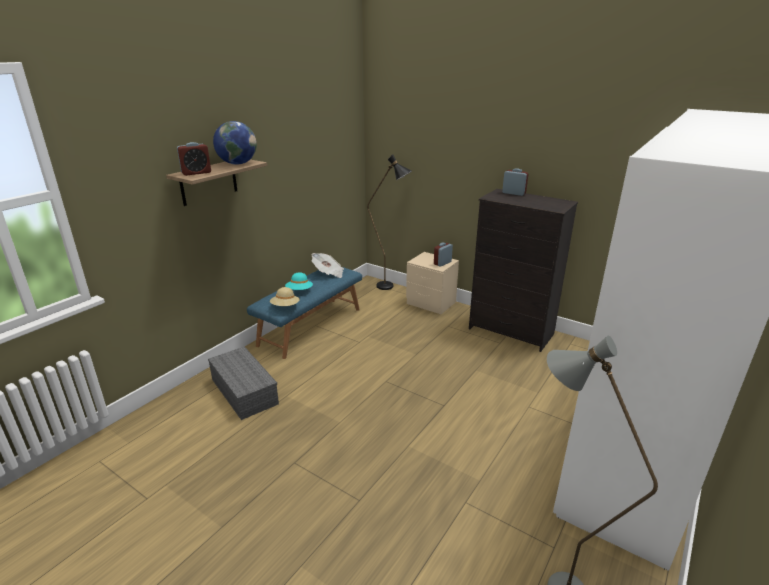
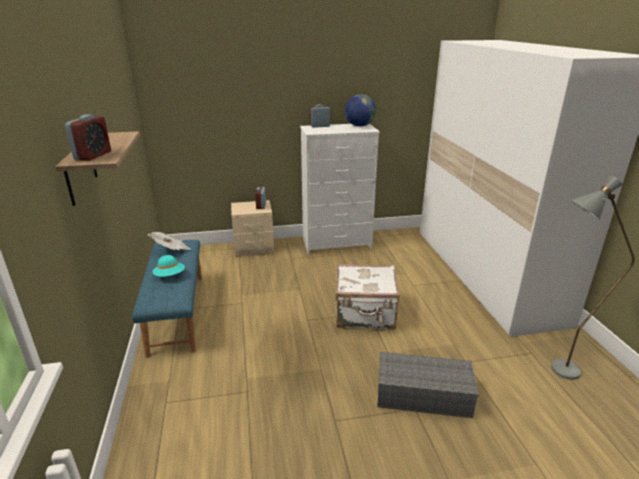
camera: 45 degrees left, 0 degrees up
(237, 164) = (111, 138): globe -> globe (359, 126)
(243, 391) = (198, 401): grey storage box -> grey storage box (421, 395)
(285, 306) = (180, 295): beige hat -> none
(390, 287) = (202, 249): black floor lamp -> none
(438, 404) = (365, 314): none -> white suitcase
(511, 332) = (337, 244): black dresser -> white dresser

